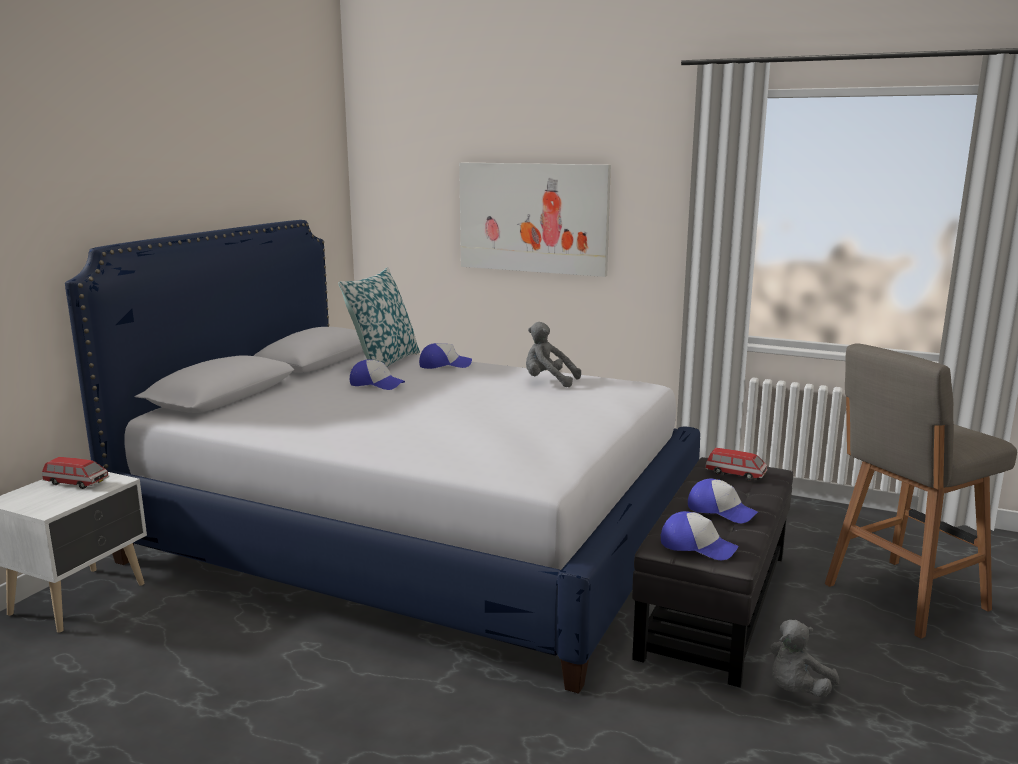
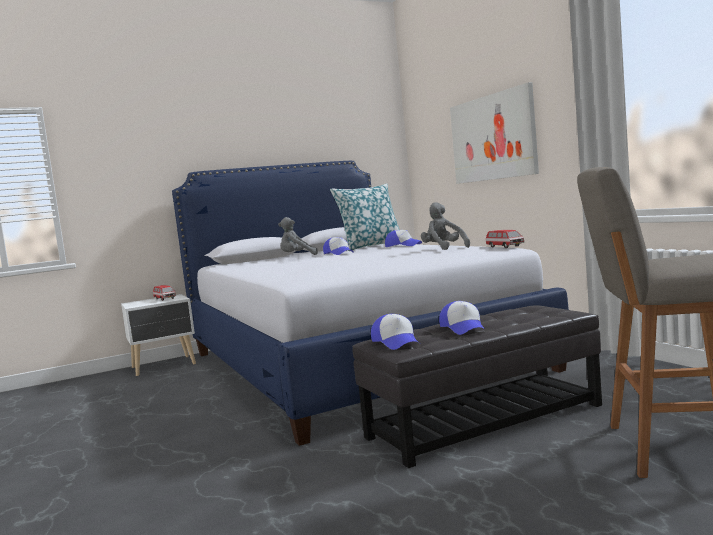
camera: 40 degrees right, 10 degrees down
(735, 474) = (531, 312): toy car -> toy car (504, 247)
(796, 690) = (448, 480): grey plush toy -> grey plush toy (297, 257)

